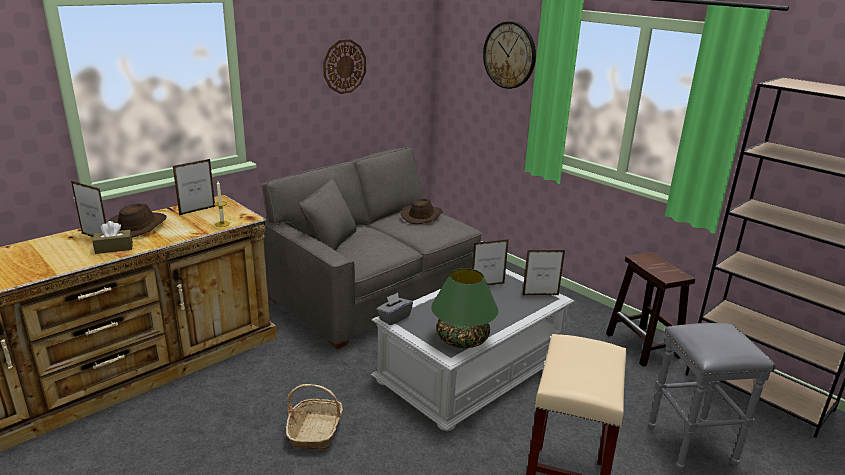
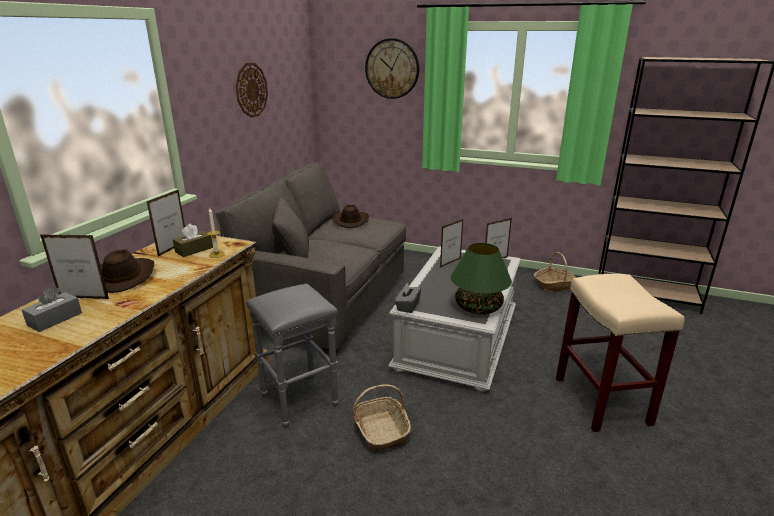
camera: 25 degrees left, 0 degrees up
(62, 249) = (55, 319): none -> grey tissue box
(114, 248) = (121, 302): brown tissue box -> brown tissue box (194, 250)
(643, 346) = (555, 285): brown stool -> basket
(691, 443) = (644, 341): grey stool -> grey stool (300, 398)

